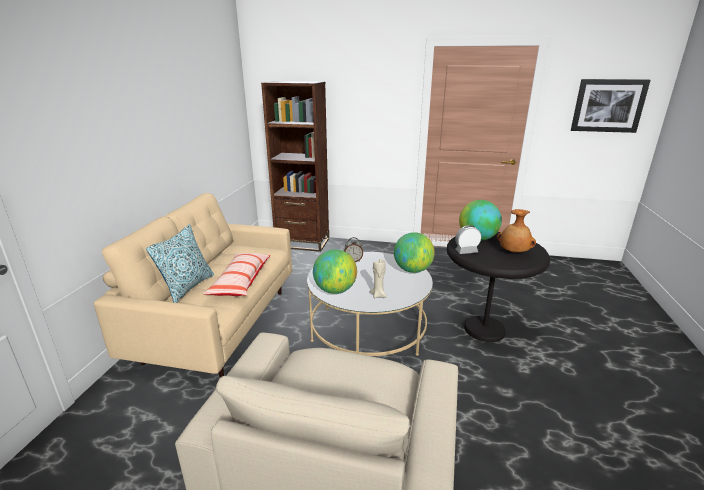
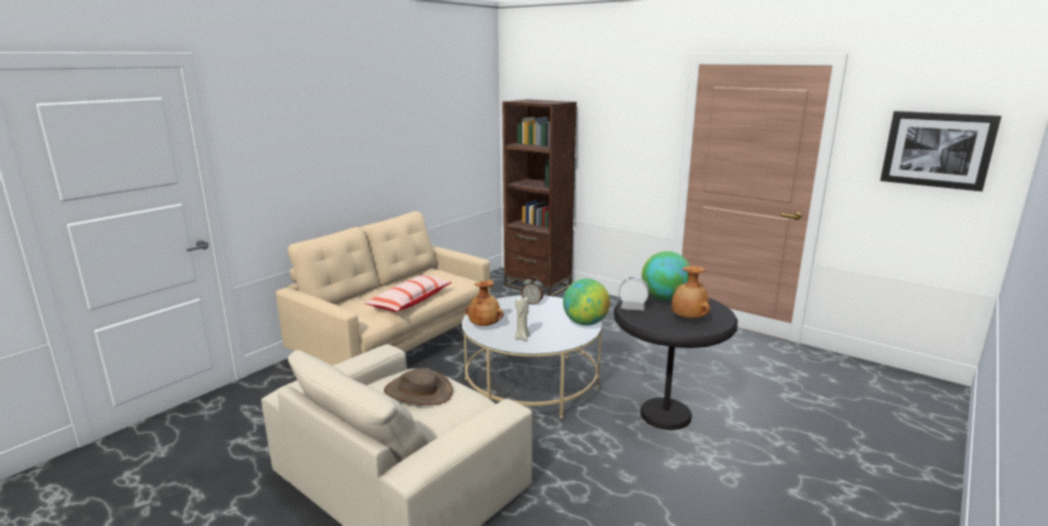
camera: 25 degrees right, 5 degrees down
(188, 287) = (363, 297): pillow -> none
(335, 290) = (485, 325): globe -> brown vase
(336, 375) = (418, 391): none -> brown hat

